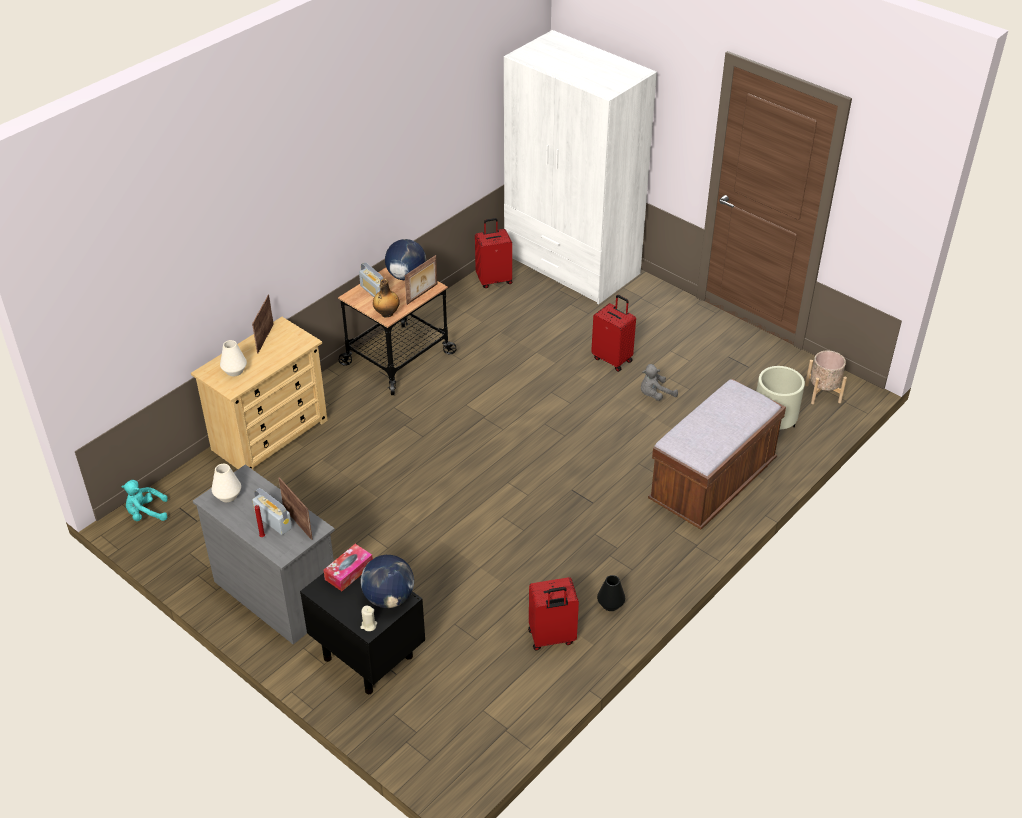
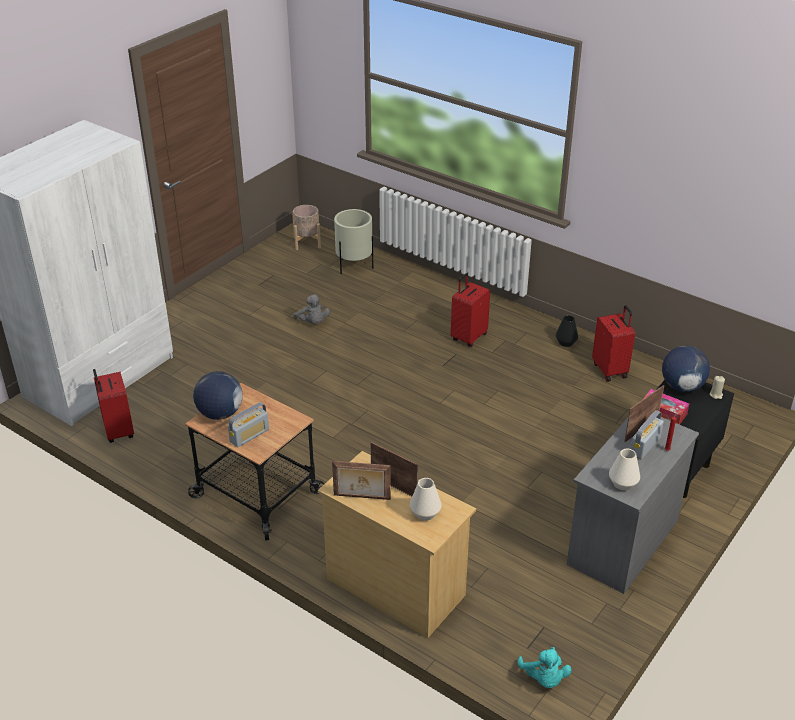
camera: 95 degrees left, 5 degrees down
(386, 314) = (291, 421): bottle -> none
(422, 294) = (255, 399): picture frame -> picture frame (394, 486)
(613, 359) = (261, 347): red suitcase -> red suitcase (468, 337)
(712, 483) = (421, 295): brown bench -> none

